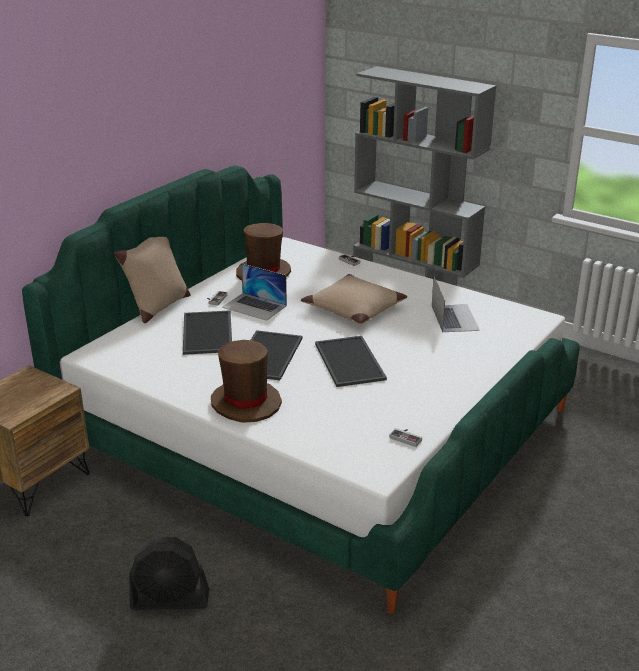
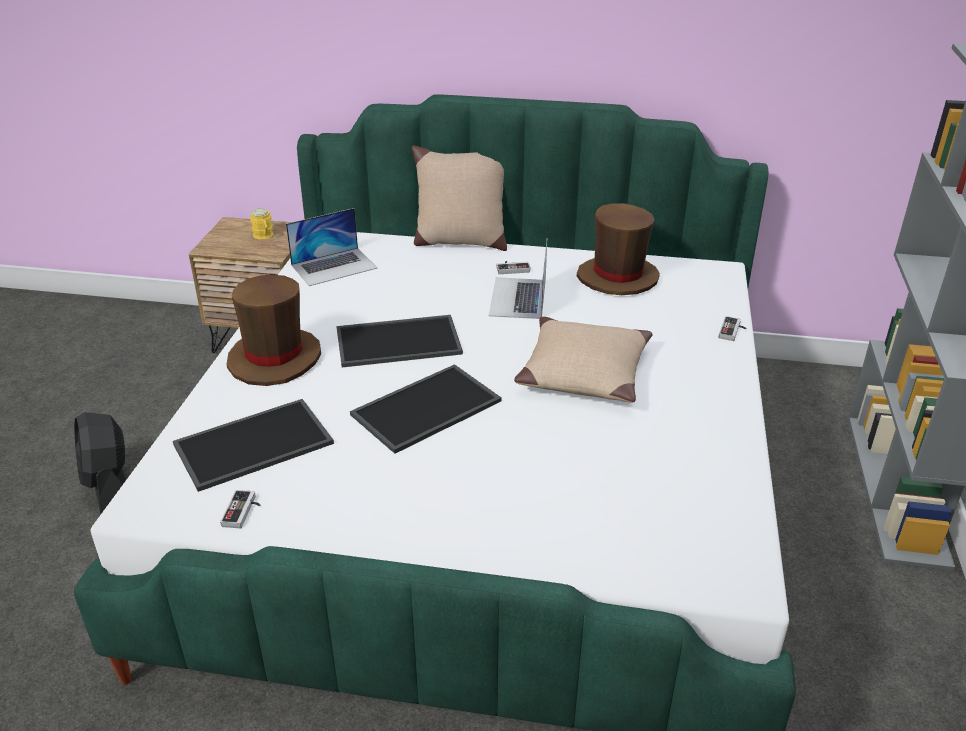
camera: 65 degrees right, 5 degrees up
(25, 388) = (264, 236): none -> yellow mug
(209, 333) = (424, 288): tray -> tray (253, 446)
(454, 318) = (644, 476): laptop -> laptop (334, 266)

